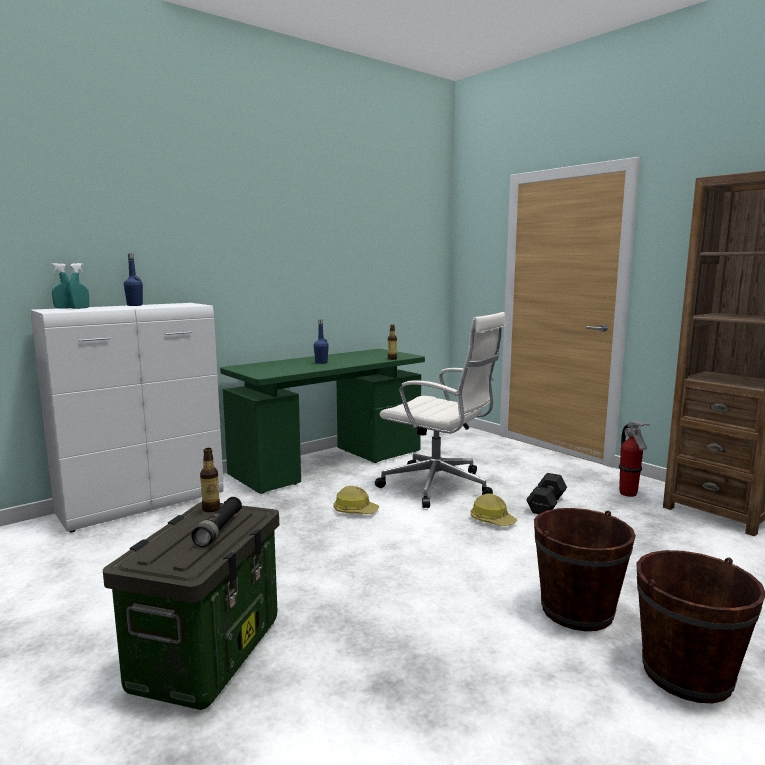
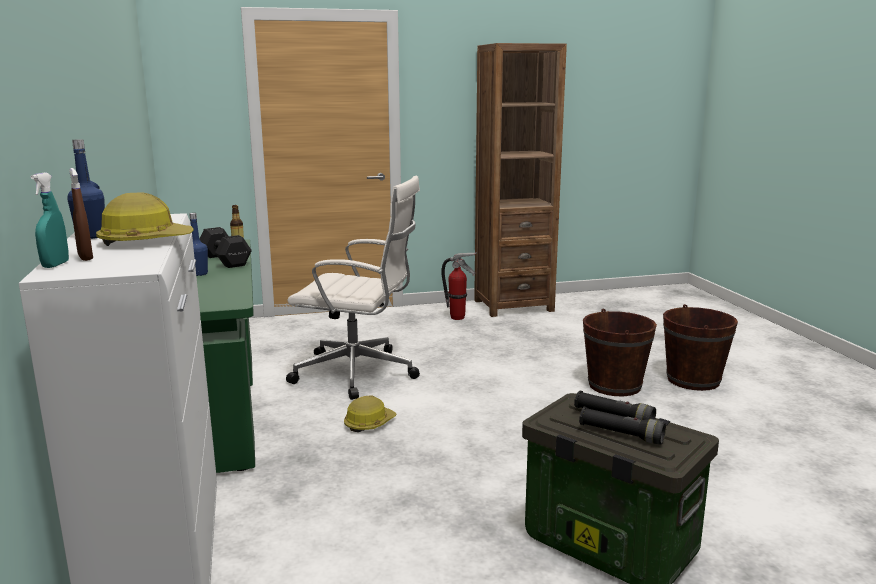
camera: 65 degrees left, 5 degrees up
(80, 308) = (85, 257): turquoise spray bottle -> brown spray bottle
(182, 536) = (621, 434): none -> black flashlight
(211, 509) = (557, 417): bottle -> none
(439, 487) = (359, 373): white office chair -> white office chair turned 45 degrees clockwise
(492, 520) = (456, 372): hard hat -> hard hat (145, 241)
(547, 504) = (447, 346): black dumbbell -> black dumbbell (225, 260)

